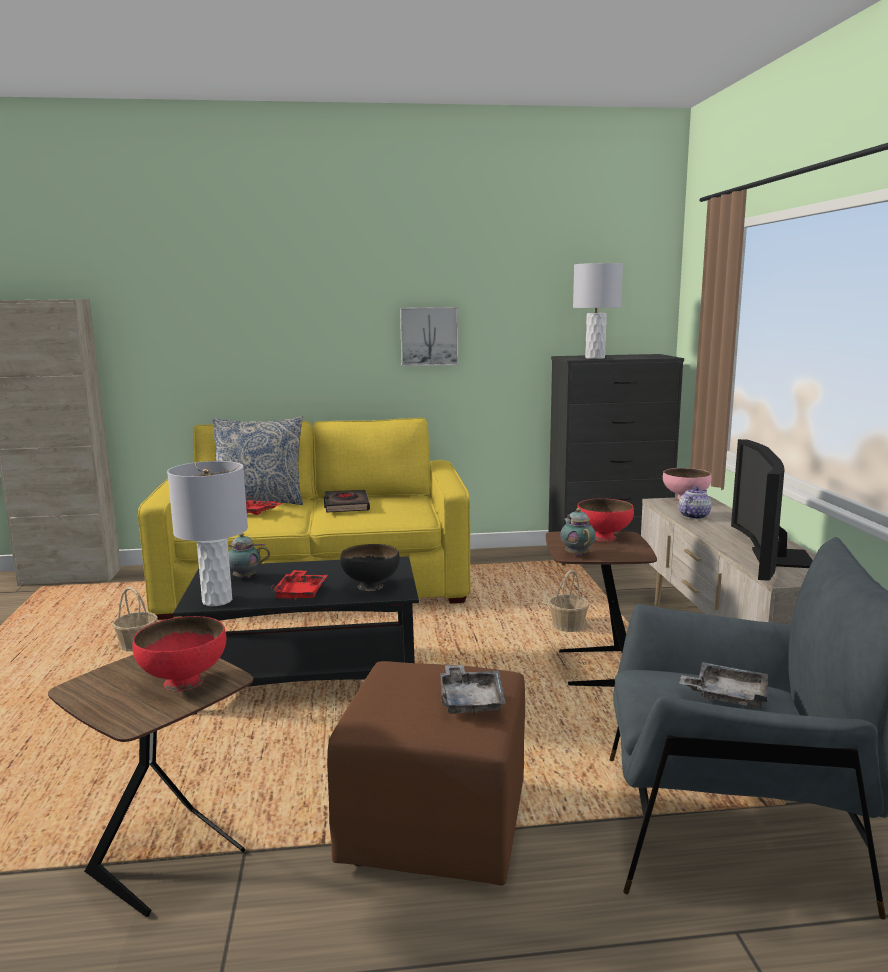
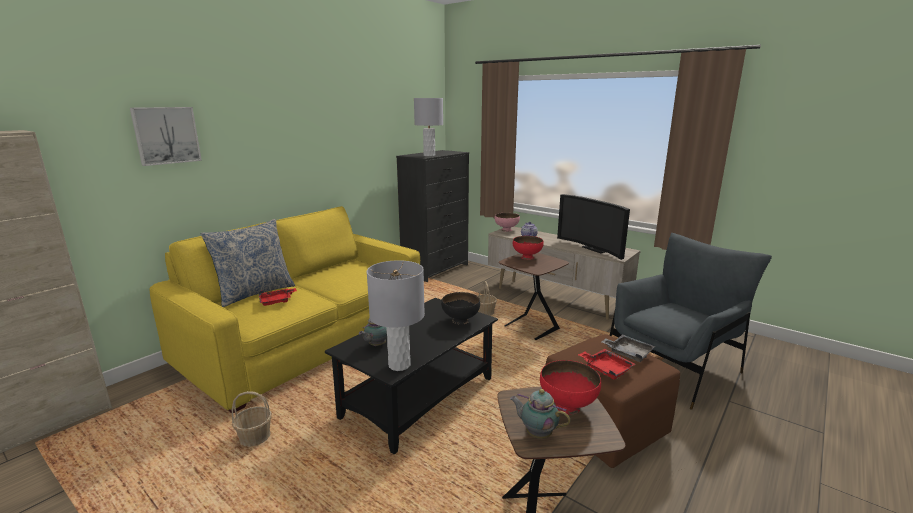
camera: 45 degrees left, 5 degrees up
(301, 593) = (434, 339): red tray -> red tray (606, 369)
(346, 506) = (331, 278): black book -> none
(429, 336) = (328, 148): picture -> picture (166, 135)
(576, 554) = (538, 269): teapot -> teapot (537, 433)
(727, 695) = (679, 310): grey tray -> none

